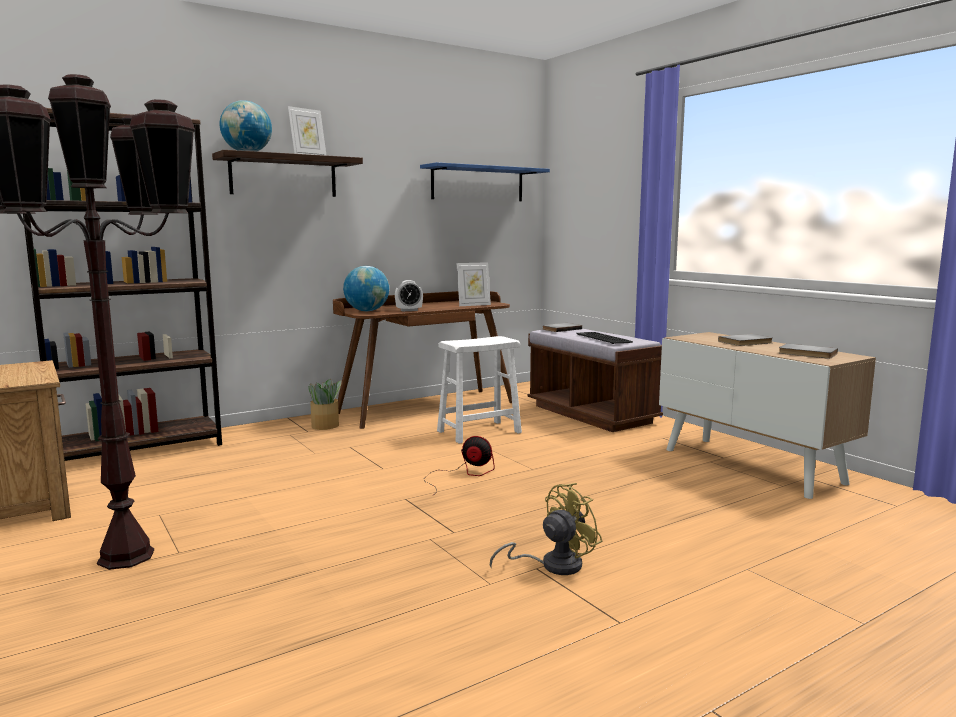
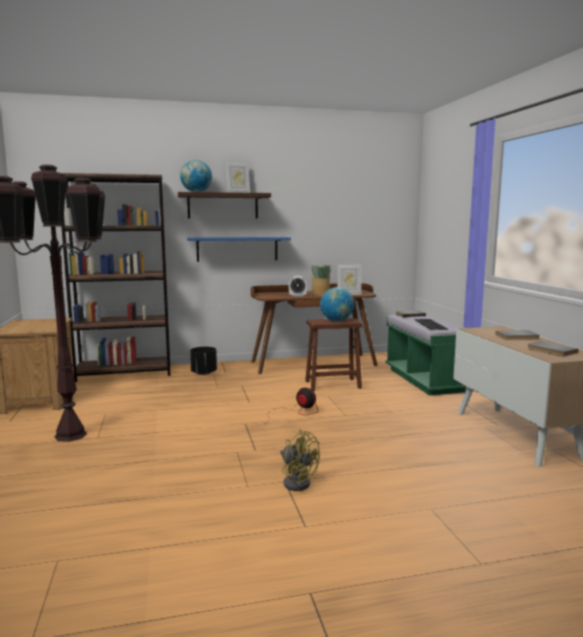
camera: 20 degrees right, 0 degrees up
(274, 436) = (203, 373): none -> black planter
(326, 426) = (239, 369): potted plant -> potted plant (321, 294)
(367, 311) = (270, 295): globe -> globe (336, 320)
(478, 184) = (364, 207): blue shelf -> blue shelf (237, 249)
(479, 432) = (333, 384): white stool -> brown stool
(552, 565) = (297, 481): yellow fan -> yellow fan turned 60 degrees clockwise
(591, 414) = (426, 380): brown bench -> green bench

